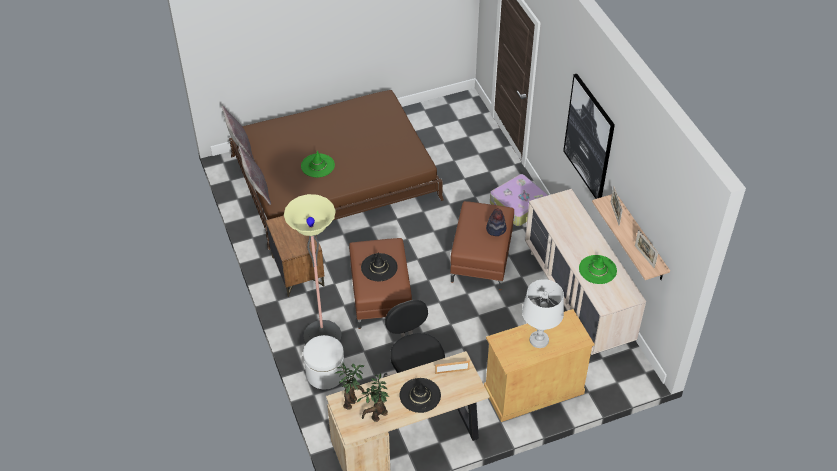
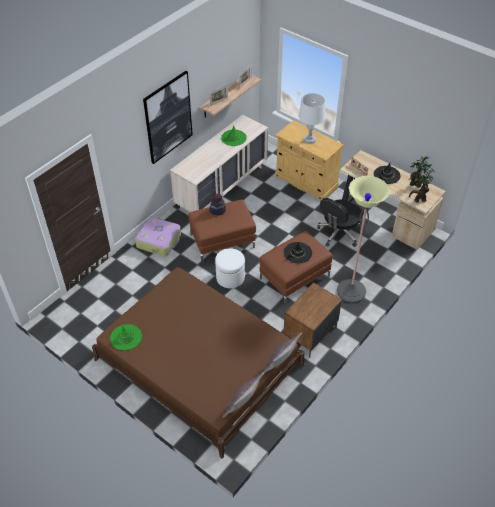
camera: 120 degrees left, 0 degrees up
(317, 165) = (225, 338): green hat -> green hat (126, 337)
(325, 373) = (376, 275): white ottoman -> white ottoman (230, 277)

